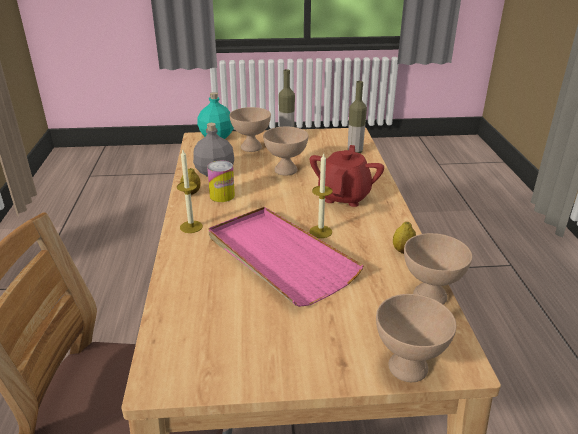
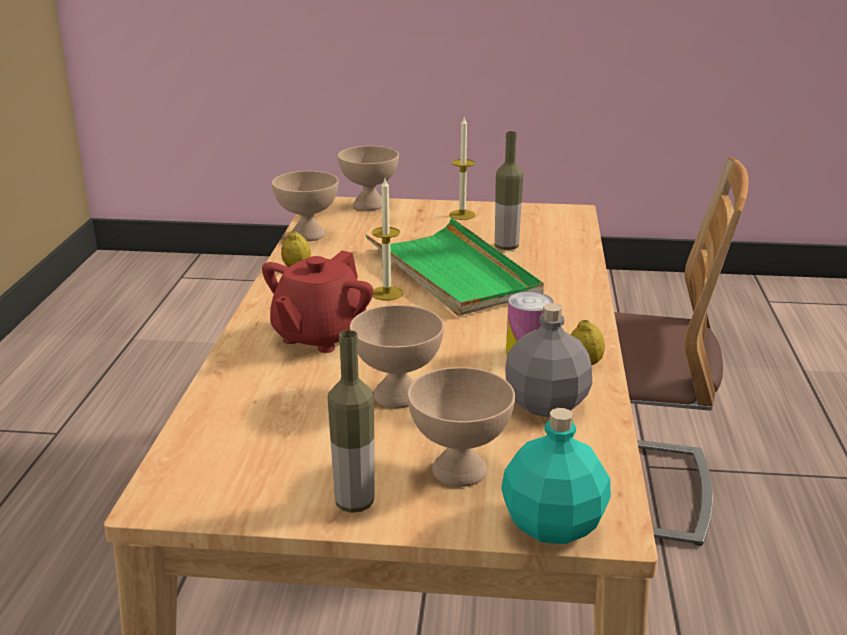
camera: 170 degrees left, 5 degrees down
(191, 227) = (571, 313): candle -> candle (462, 215)
(279, 257) = (453, 272): pink tray -> green tray
(355, 151) = (217, 431): bottle -> bottle (506, 247)

